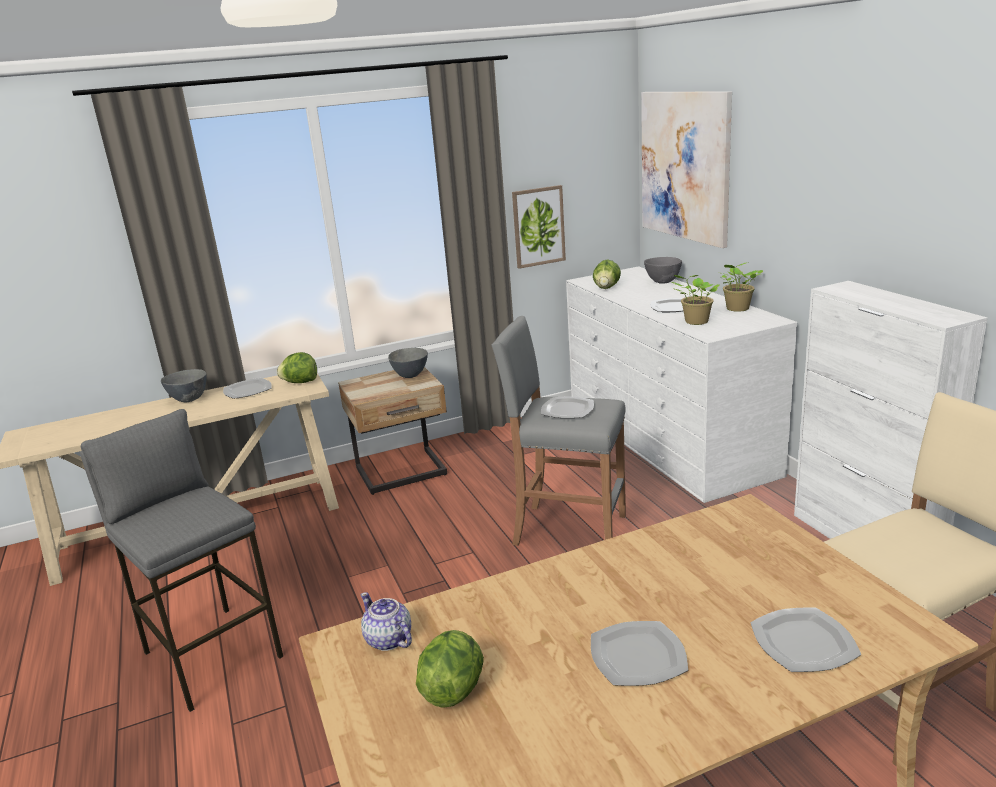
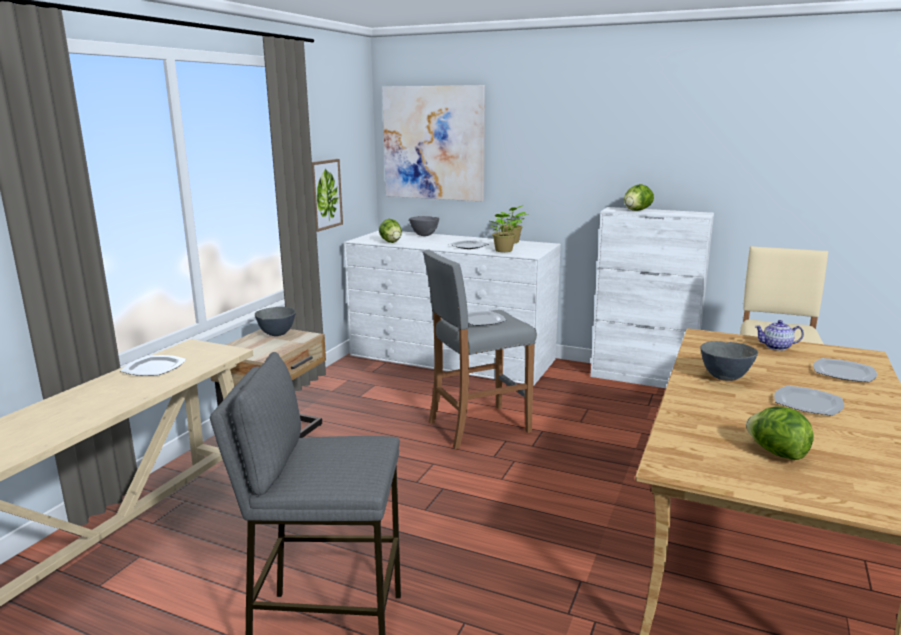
camera: 45 degrees left, 5 degrees down
(190, 400) = (92, 390): grey bowl -> grey bowl (724, 378)
(300, 382) = (205, 350): lettuce -> lettuce (636, 210)
(388, 640) = (690, 451): teapot -> teapot (777, 347)

